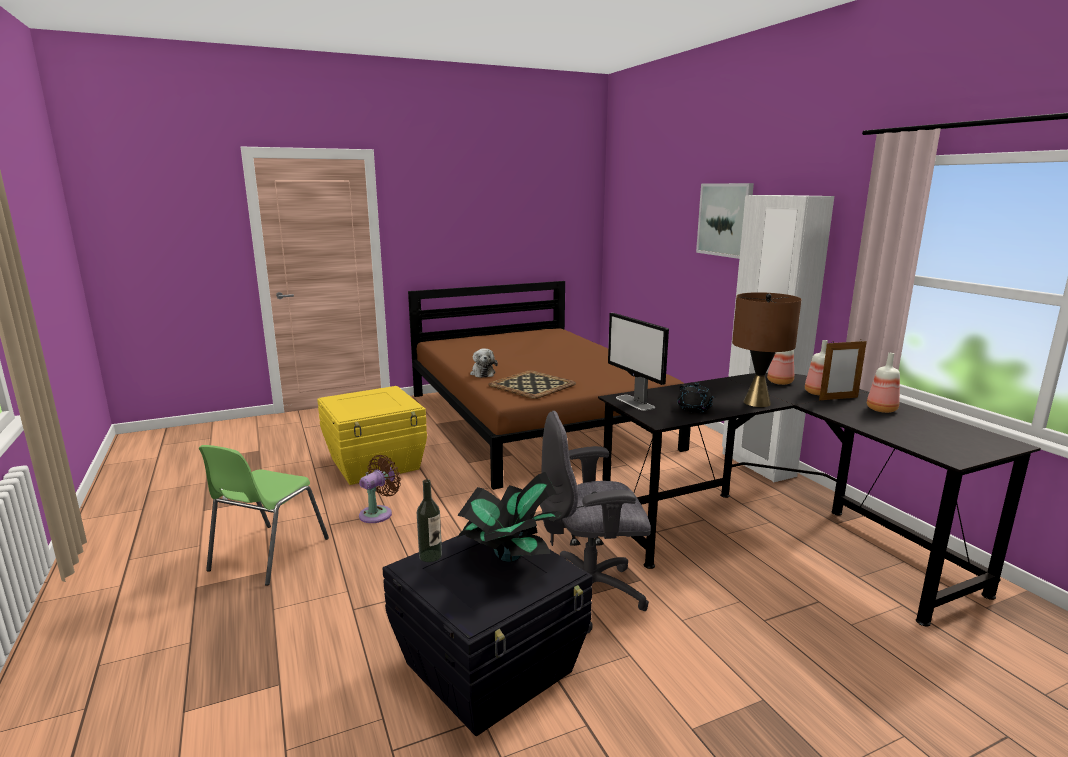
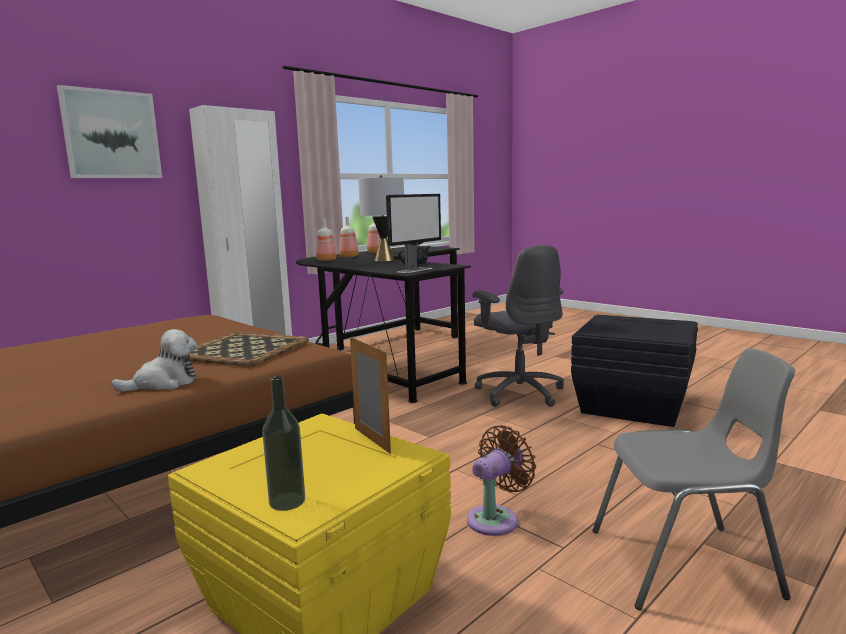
camera: 110 degrees left, 5 degrees down
(267, 555) = (686, 564): green chair -> grey chair
(378, 513) = (496, 518): brown fan -> brown fan turned 120 degrees clockwise
(430, 556) = (653, 337): bottle -> bottle (287, 501)
(509, 556) = (614, 325): potted plant -> none
(757, 403) = (384, 260): brown table lamp -> grey table lamp
(838, 398) = (359, 255): picture frame -> picture frame (371, 440)

